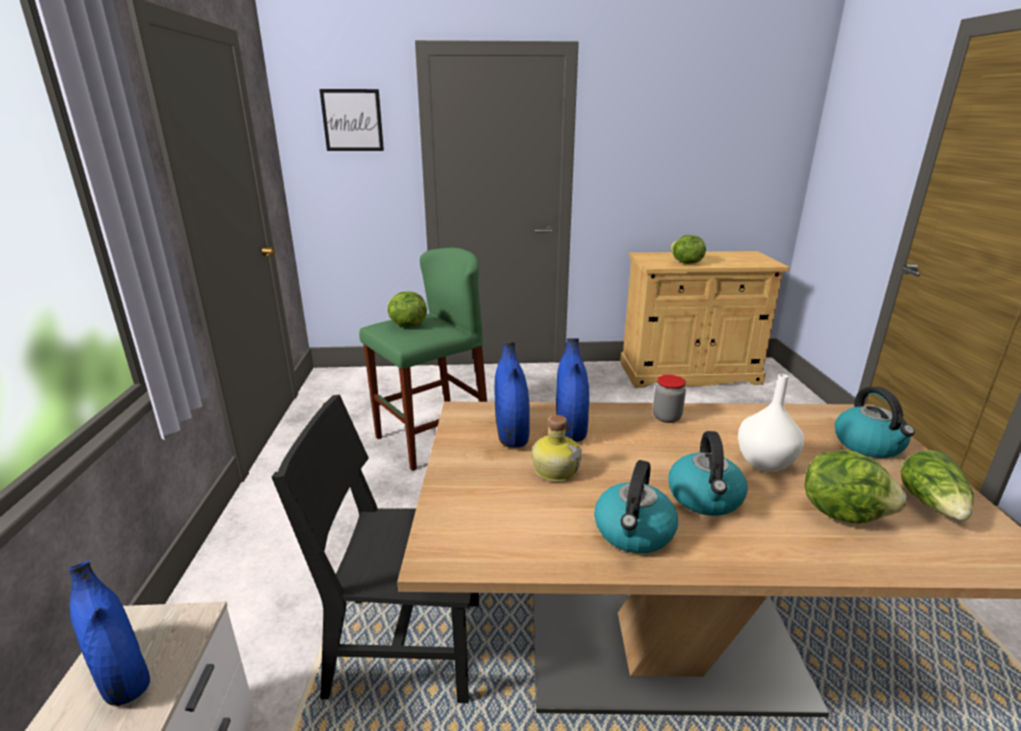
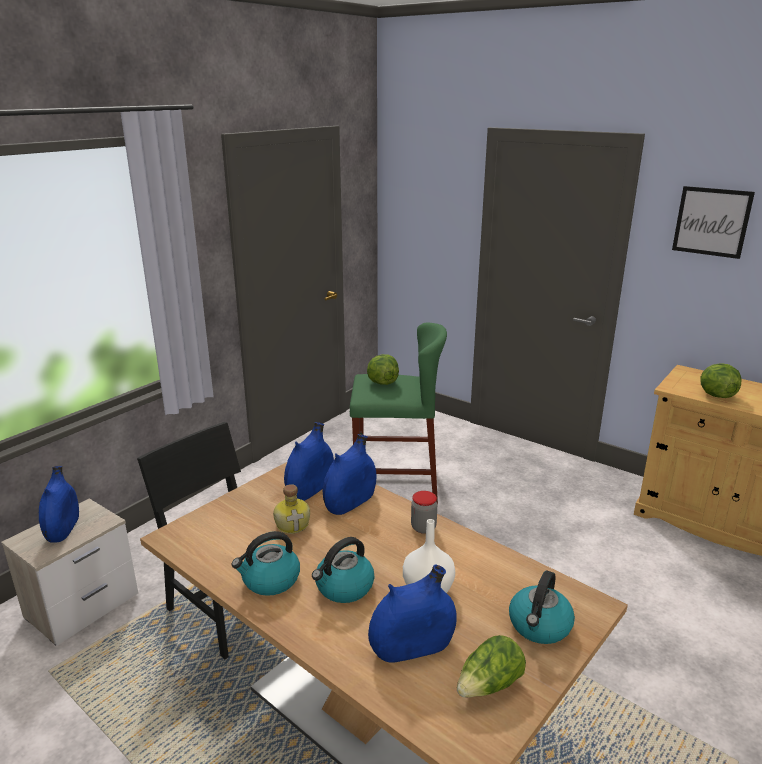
camera: 40 degrees right, 0 degrees up
(352, 120) = (431, 192): picture -> picture (711, 222)
(842, 512) = (412, 647): lettuce -> blue vase

